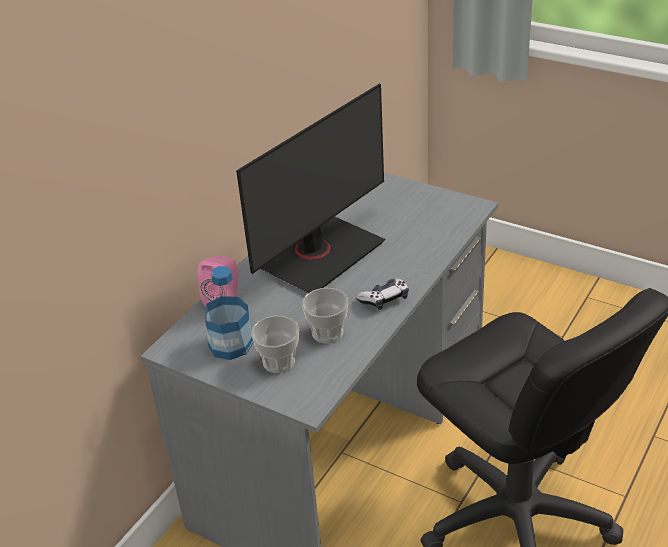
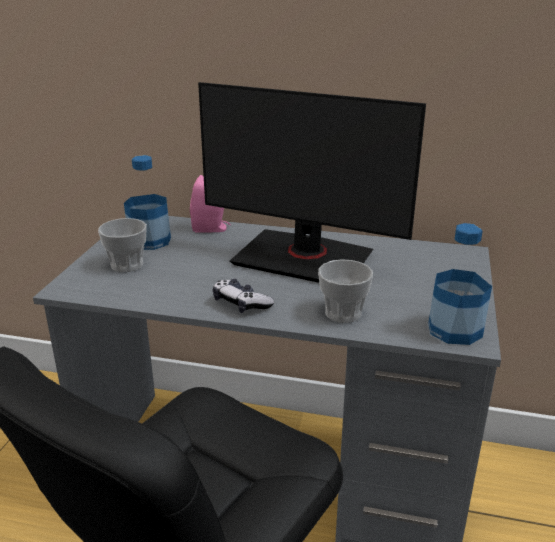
camera: 70 degrees right, 10 degrees down
(327, 333) = (174, 281): cup -> cup (343, 313)
(459, 209) = (455, 330): none -> bottle

